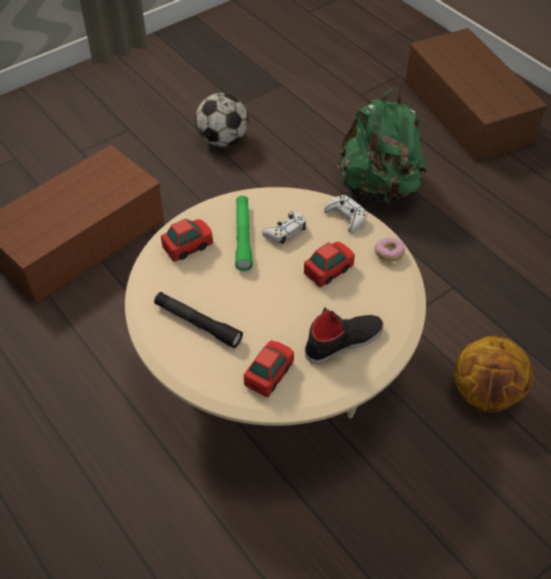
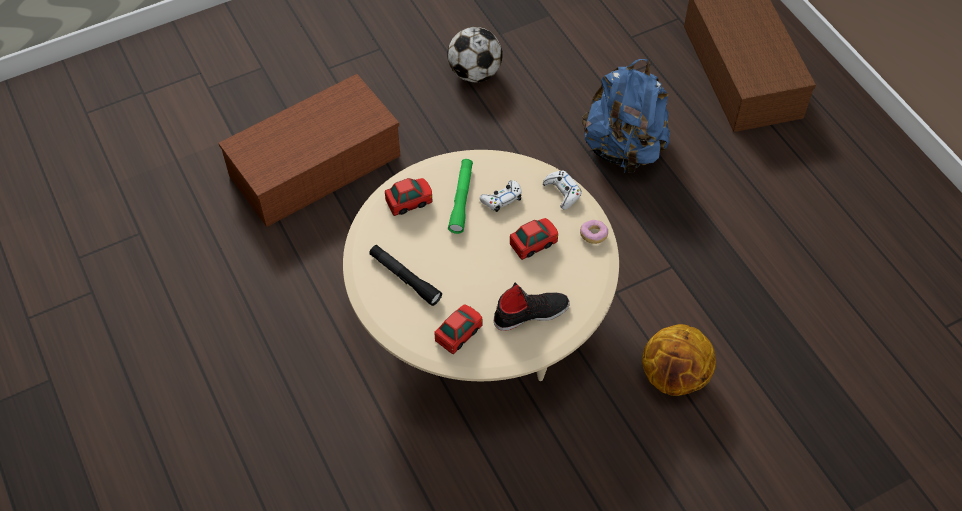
camera: 10 degrees right, 5 degrees up
(378, 188) = (624, 149): green backpack -> blue backpack

